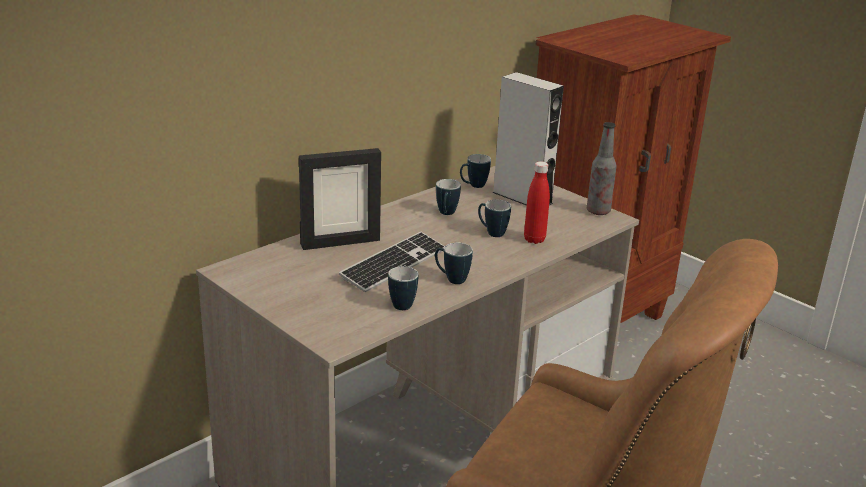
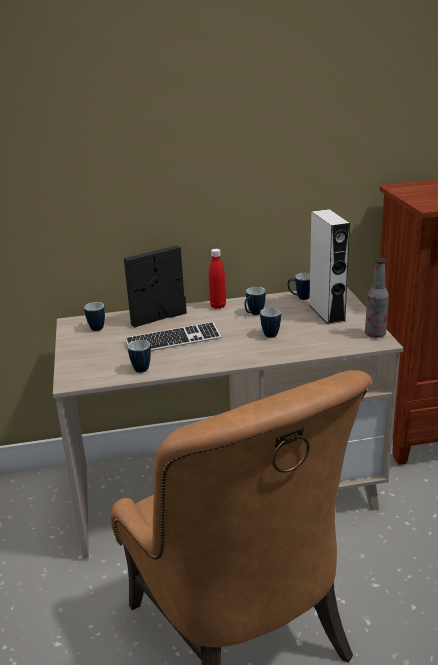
camera: 35 degrees right, 0 degrees up
(340, 242) = (159, 319): picture frame -> picture frame turned 135 degrees clockwise
(451, 279) = (197, 359): mug -> mug (95, 327)
(534, 239) = (294, 345): red bottle -> red bottle (218, 306)

